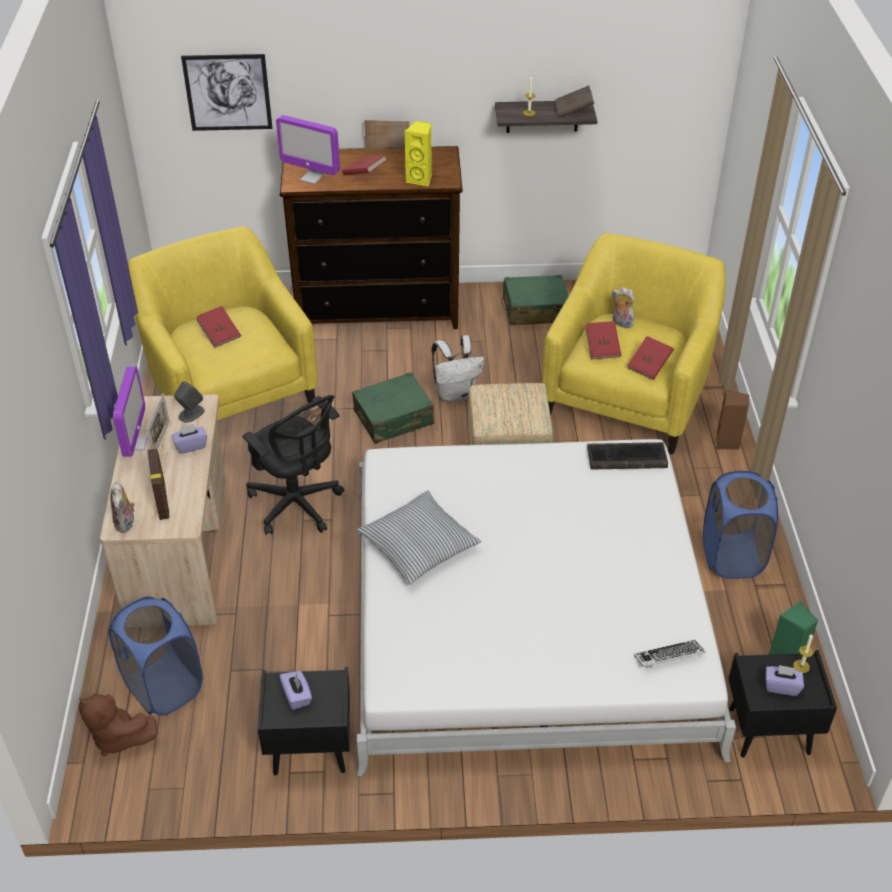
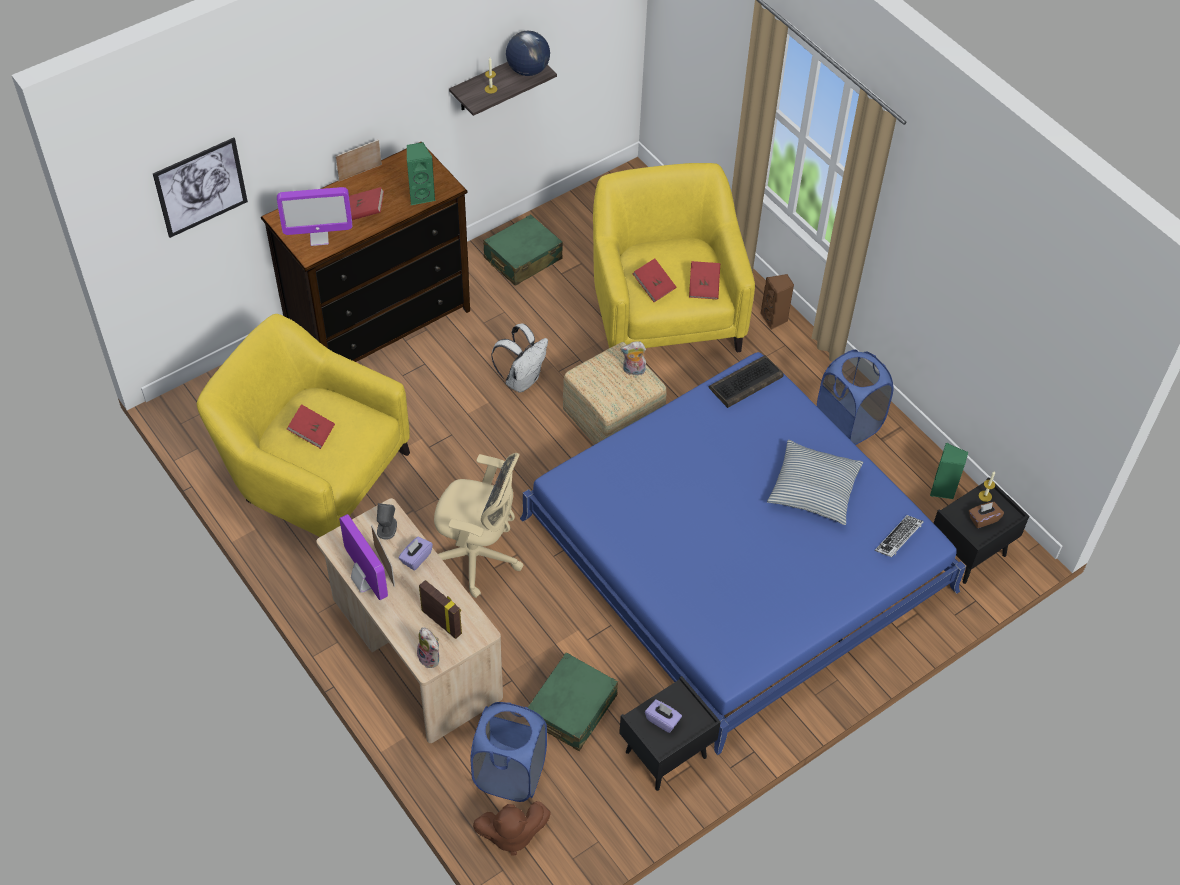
camera: 35 degrees left, 10 degrees up
(297, 505) = (477, 557): black office chair -> beige office chair
(394, 418) = (489, 430): green suitcase -> green suitcase (572, 708)
(419, 545) = (651, 545): pillow -> pillow (814, 489)
(420, 179) = (421, 195): yellow speaker -> green speaker
(527, 614) = (737, 554): white bed -> blue bed
(573, 111) = (527, 70): brown book -> globe
(621, 323) = (649, 254): plush toy -> plush toy (633, 371)
(781, 686) = (983, 519): purple tissue box -> brown tissue box

